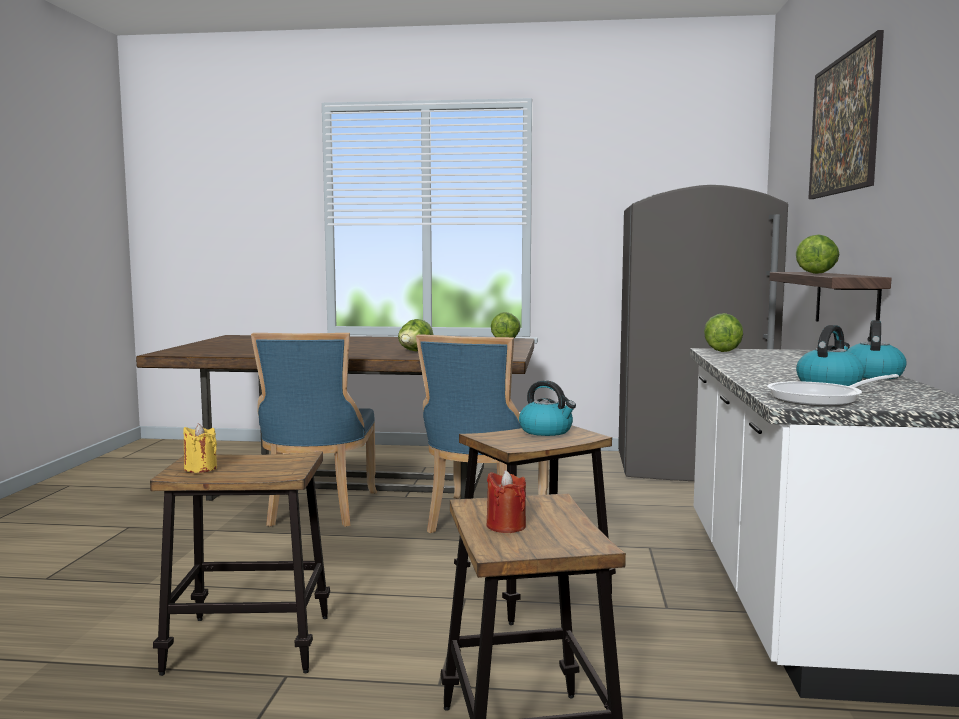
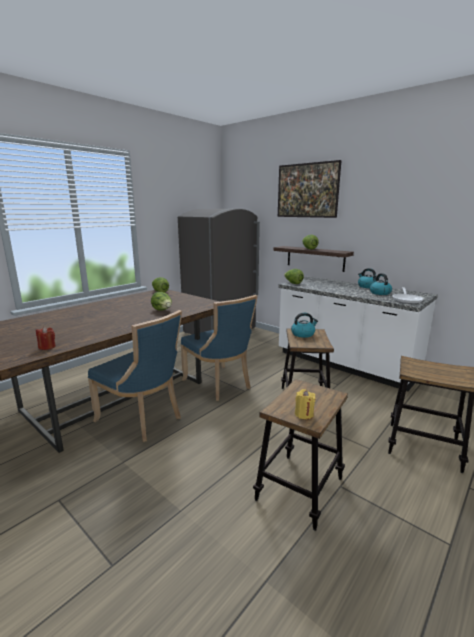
camera: 55 degrees left, 10 degrees up
(506, 526) = (436, 374): red candle -> red candle (47, 347)

